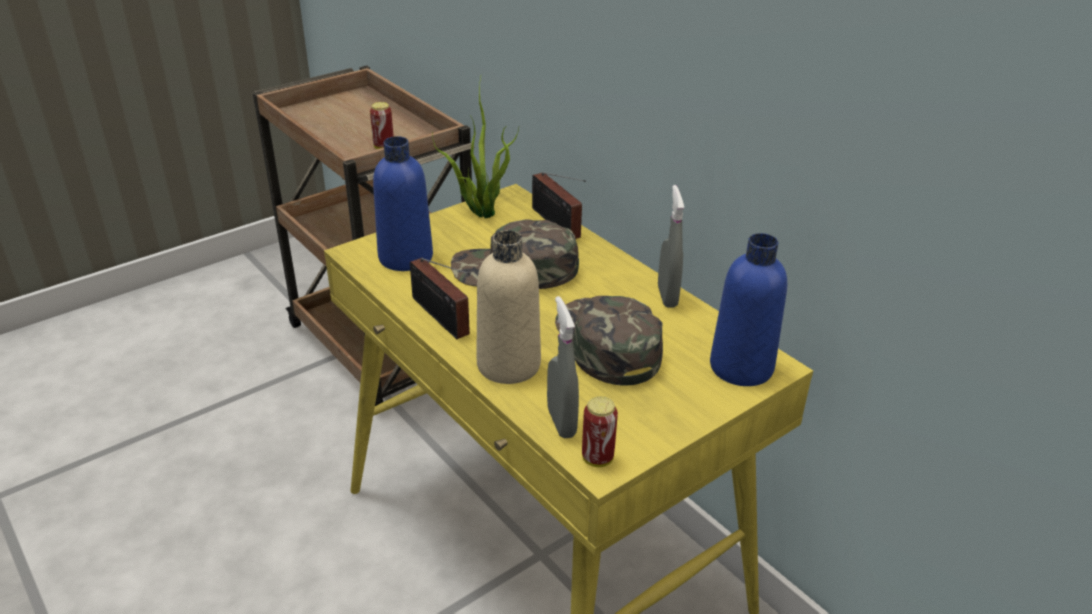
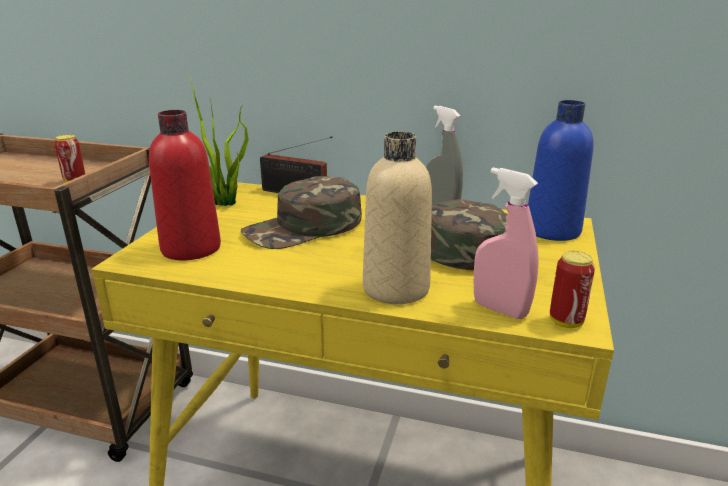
camera: 35 degrees left, 10 degrees down
(405, 257) = (191, 248): blue bottle -> red bottle
(442, 319) = (288, 278): radio -> none
(561, 422) = (500, 310): grey spray bottle -> pink spray bottle

